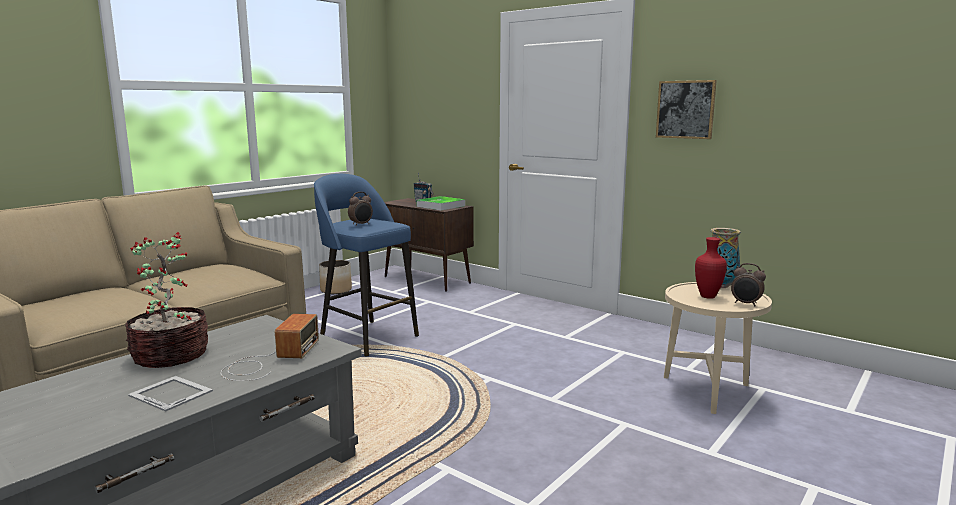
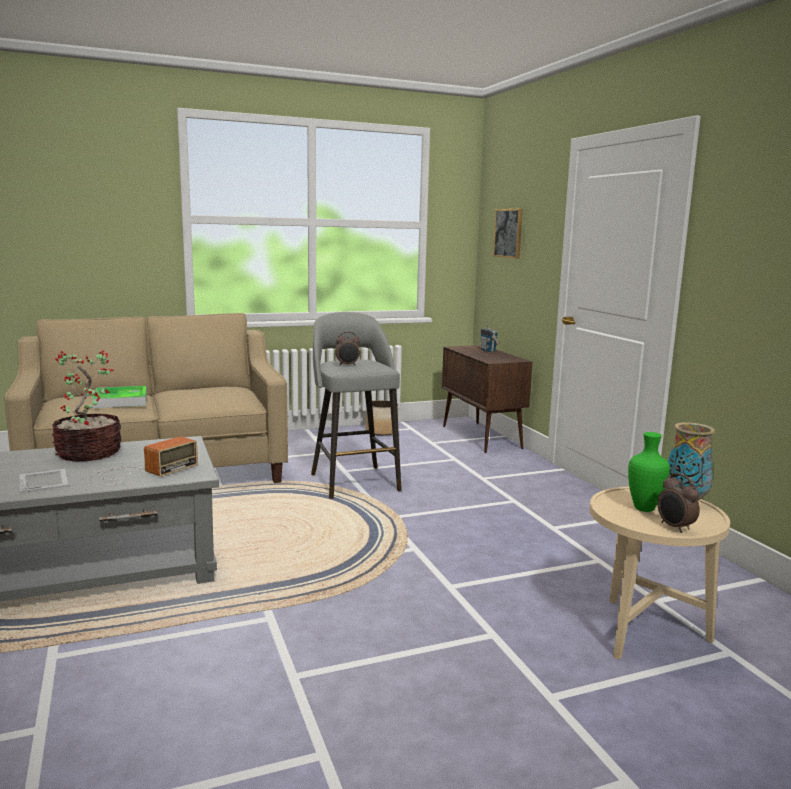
camera: 30 degrees right, 0 degrees up
(367, 337) = (354, 481): blue stool -> grey stool
(441, 206) = (496, 357): tray -> tray (120, 401)
(685, 109) = (742, 262): picture -> picture (508, 233)
(708, 296) = (645, 509): red vase -> green vase

